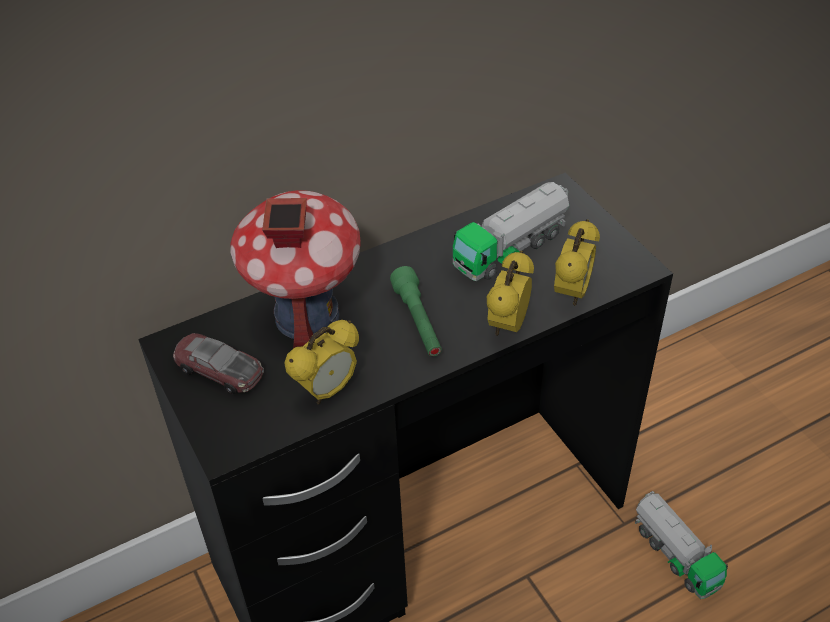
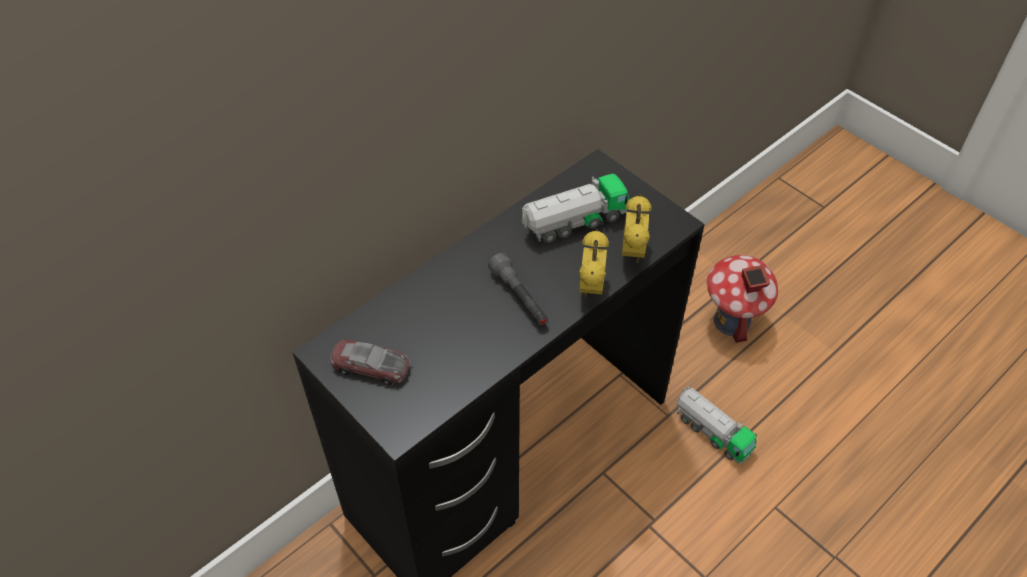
camera: 15 degrees left, 5 degrees up
(306, 316) = (427, 308): toy house -> toy house (731, 321)
(327, 390) = (465, 368): alarm clock -> none
(418, 321) = (519, 297): green flashlight -> grey flashlight
(511, 248) = (574, 222): toy truck -> toy truck turned 150 degrees counterclockwise

